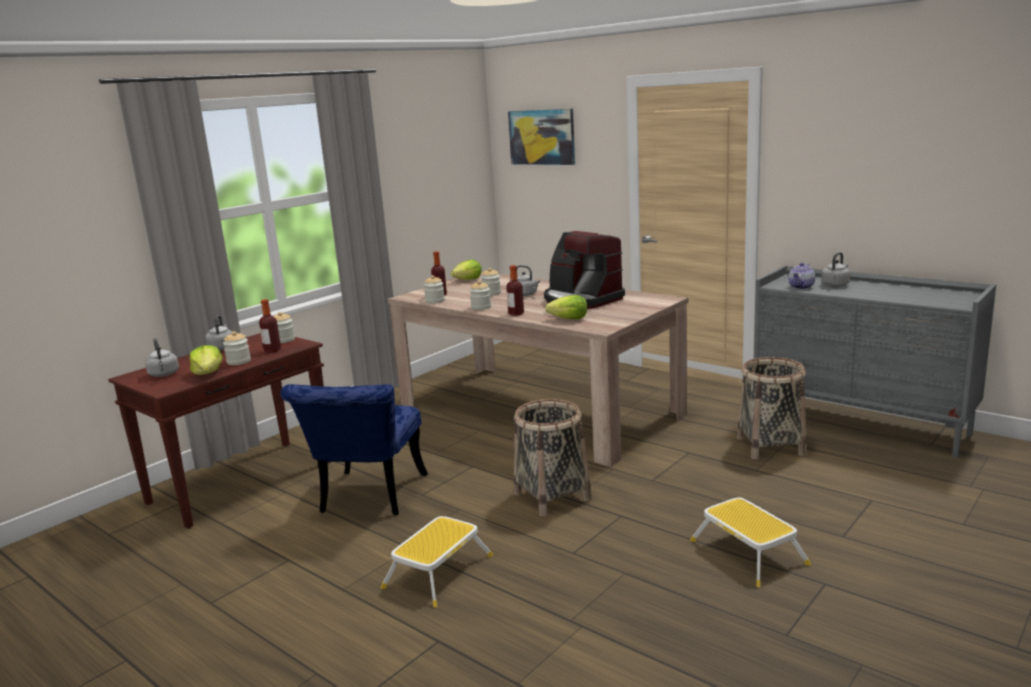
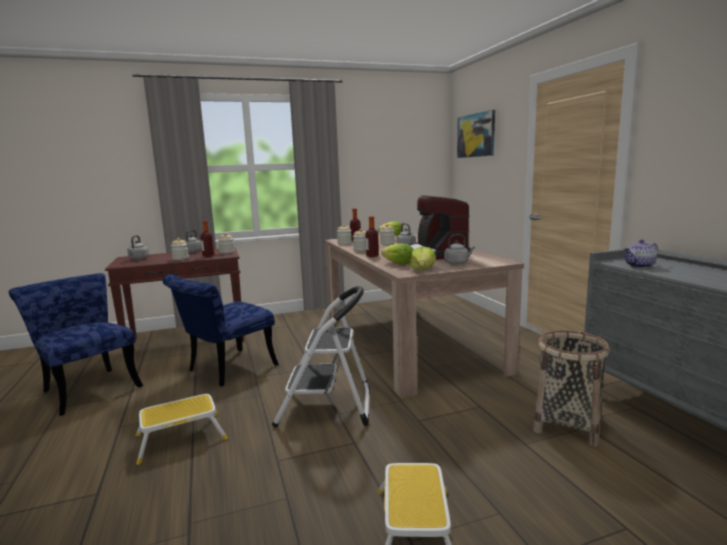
camera: 30 degrees right, 5 degrees down
(206, 573) = (88, 387): none -> blue chair
(208, 373) = (154, 261): lettuce -> lettuce (423, 270)
(552, 497) = (328, 407): basket -> step ladder
(836, 285) = (684, 269): grey kettle -> grey kettle (457, 263)

